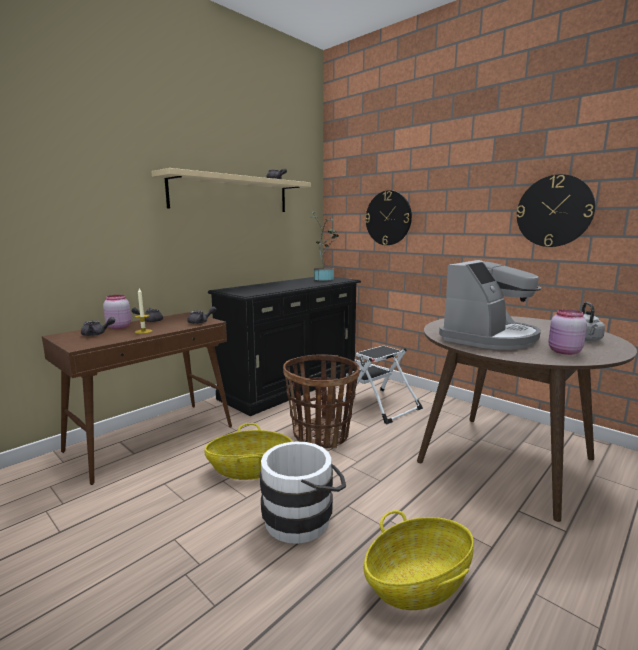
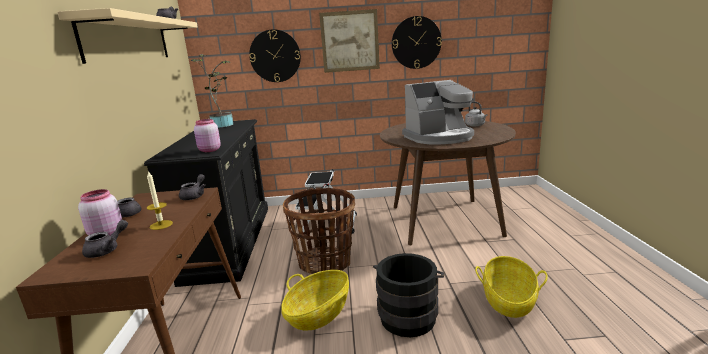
camera: 45 degrees left, 5 degrees up
(303, 517) = (409, 314): white bucket -> black bucket
(466, 206) = (350, 41): none -> picture
(489, 338) = (439, 137): coffee machine -> coffee machine turned 75 degrees clockwise
(563, 352) = (487, 134): pink jar -> pink jar (209, 150)

